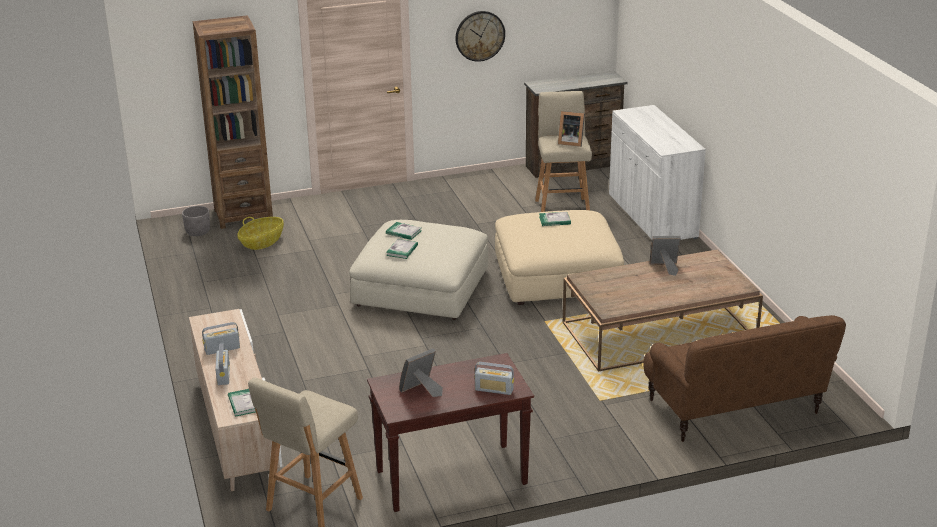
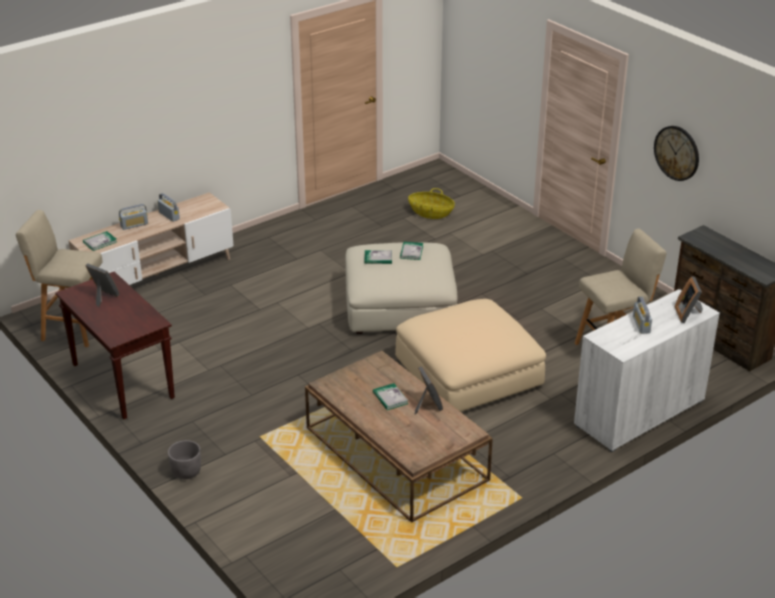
camera: 70 degrees right, 5 degrees up
(197, 232) = (428, 182): grey planter -> grey planter (186, 472)
(243, 215) = (471, 193): brown bookcase -> none
(494, 389) = (113, 328): radio -> radio (641, 324)
(554, 220) = (486, 324): book -> book (390, 398)
(570, 142) = (612, 287): picture frame -> picture frame (688, 314)
(735, 409) = (278, 522): brown sofa -> none

